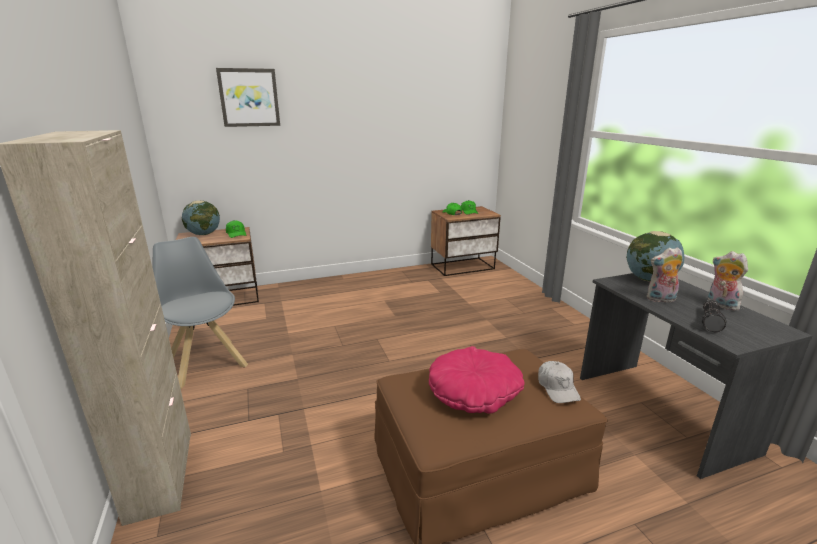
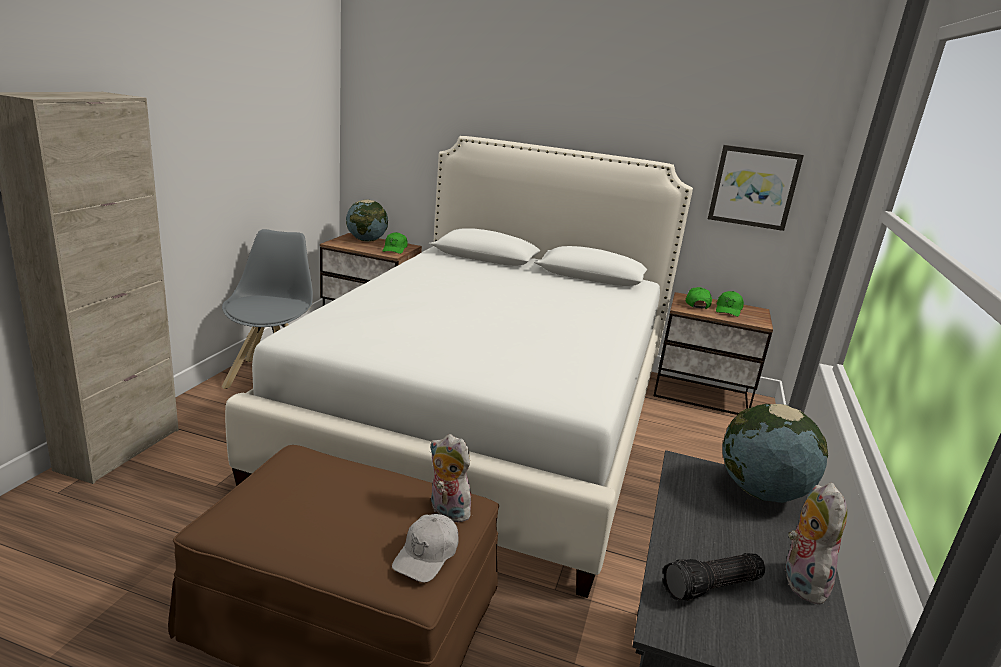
camera: 35 degrees right, 0 degrees up
(249, 97) = (451, 86): picture -> picture (753, 187)
(386, 324) = (488, 419): none -> white bed
(472, 390) = (335, 501): pink pillow -> none
(660, 299) = (705, 521): plush toy -> plush toy (446, 511)

